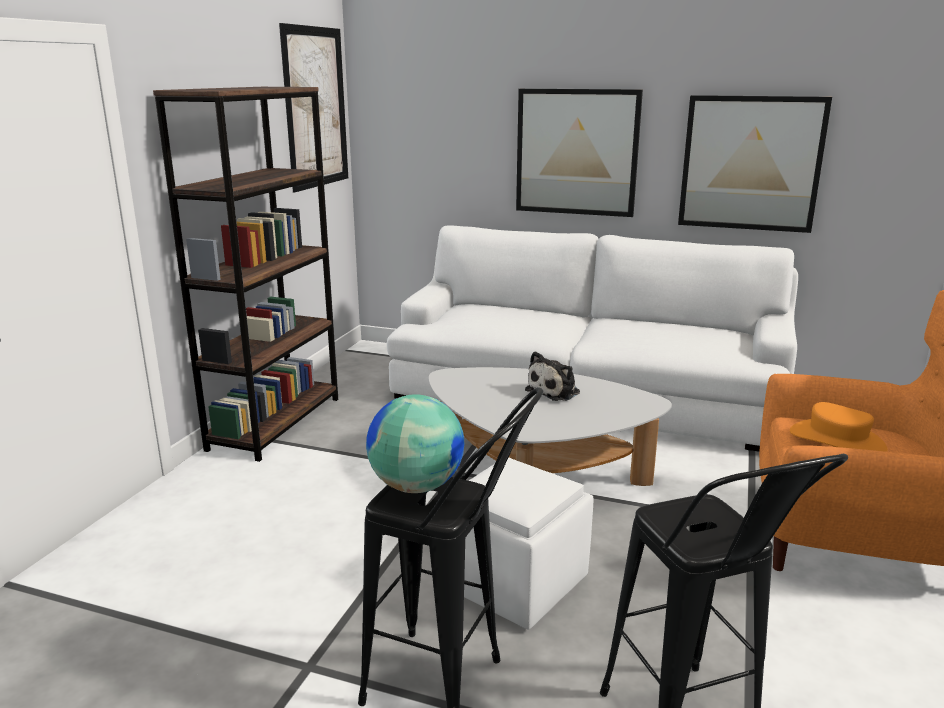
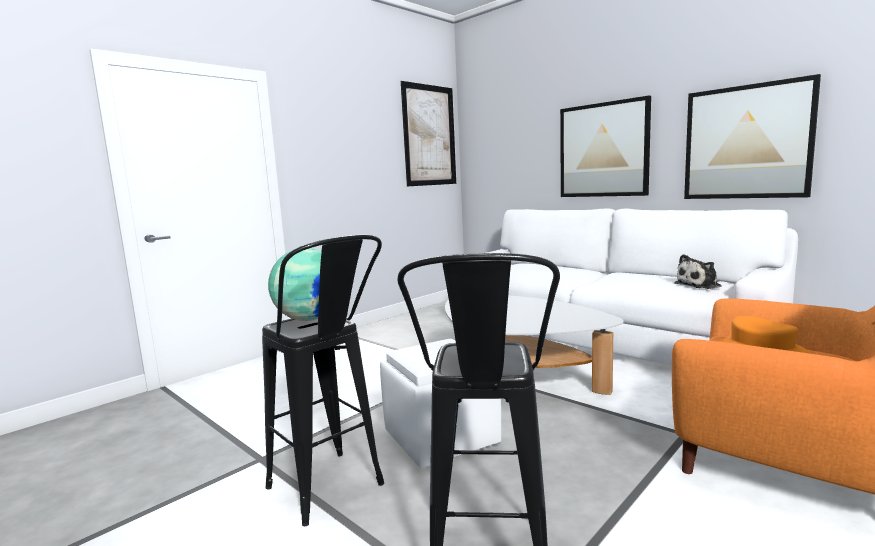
camera: 25 degrees right, 10 degrees down
(276, 423) = (372, 331): brown bookcase -> none
(555, 391) = (533, 309): plush toy -> plush toy (700, 285)

